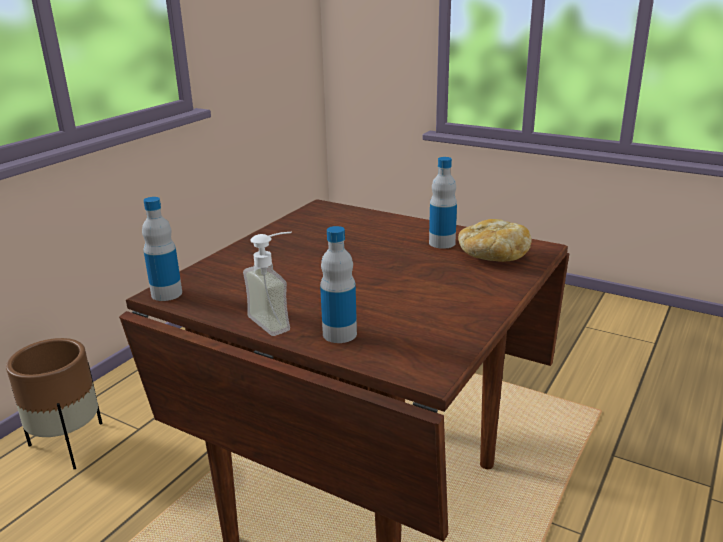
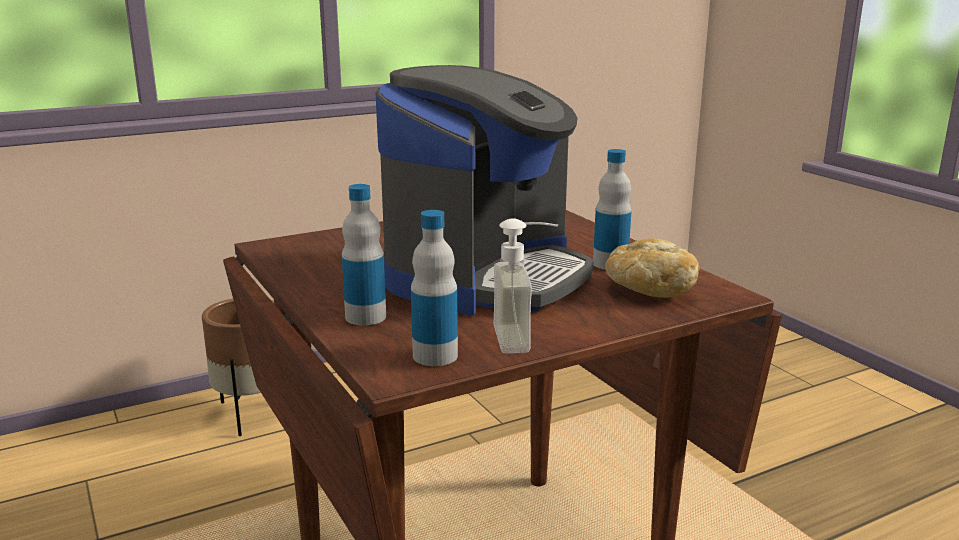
camera: 30 degrees right, 5 degrees down
(166, 294) = (270, 246): bottle -> bottle (435, 356)
(278, 320) = (329, 291): soap dispenser -> soap dispenser (525, 339)
(376, 275) = (486, 277): none -> coffee machine

